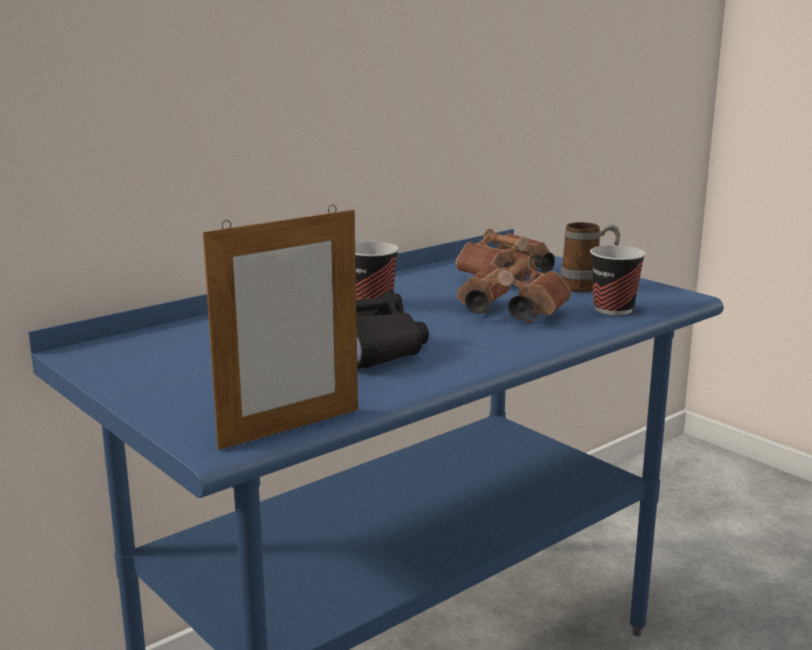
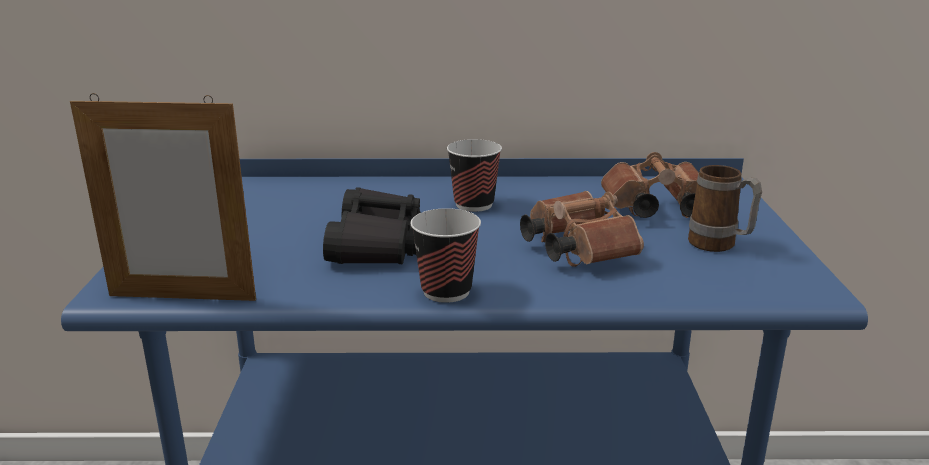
camera: 40 degrees right, 5 degrees up
(613, 309) = (694, 280): cup -> cup (446, 291)

